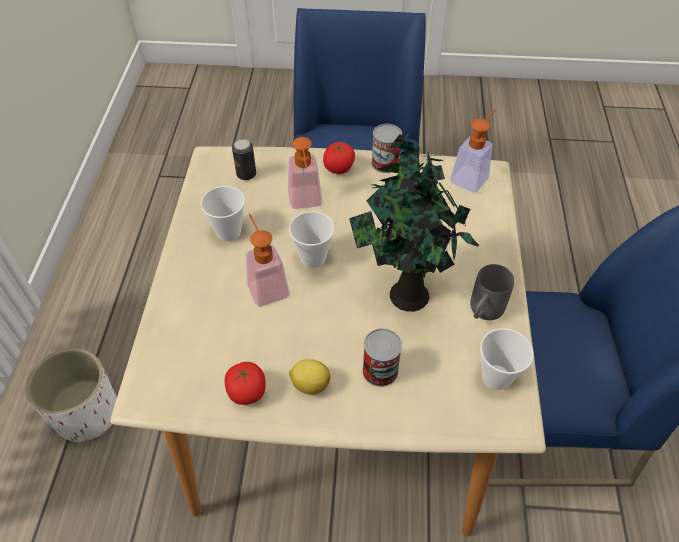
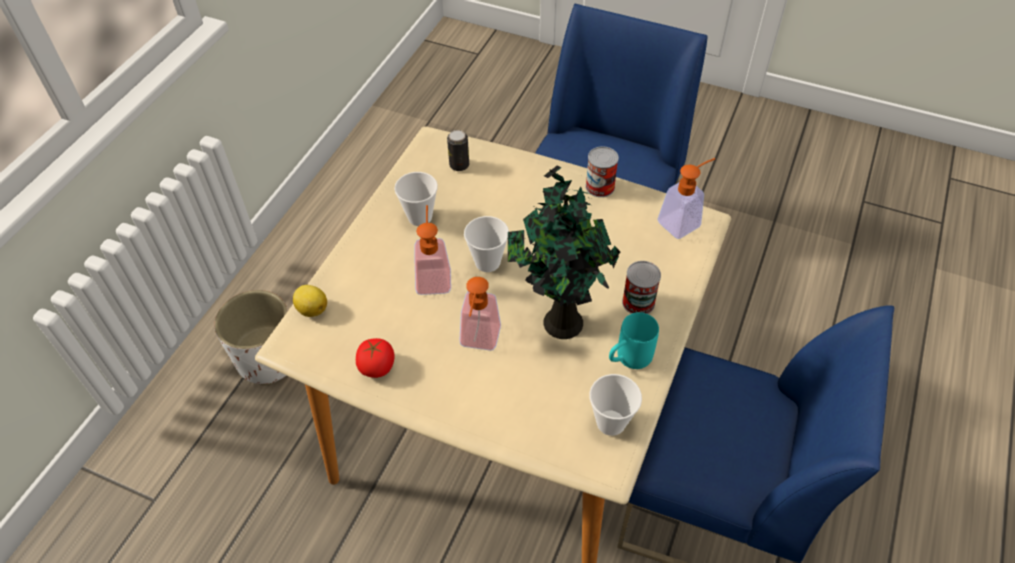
camera: 20 degrees right, 0 degrees up
(306, 203) = (504, 207): soap dispenser -> soap dispenser (478, 342)
(309, 384) = (434, 377): lemon -> lemon (312, 309)
(339, 168) = (551, 180): tomato -> none
(380, 370) = (503, 384): can -> can (638, 302)
(483, 312) = (628, 359): grey mug -> turquoise mug

